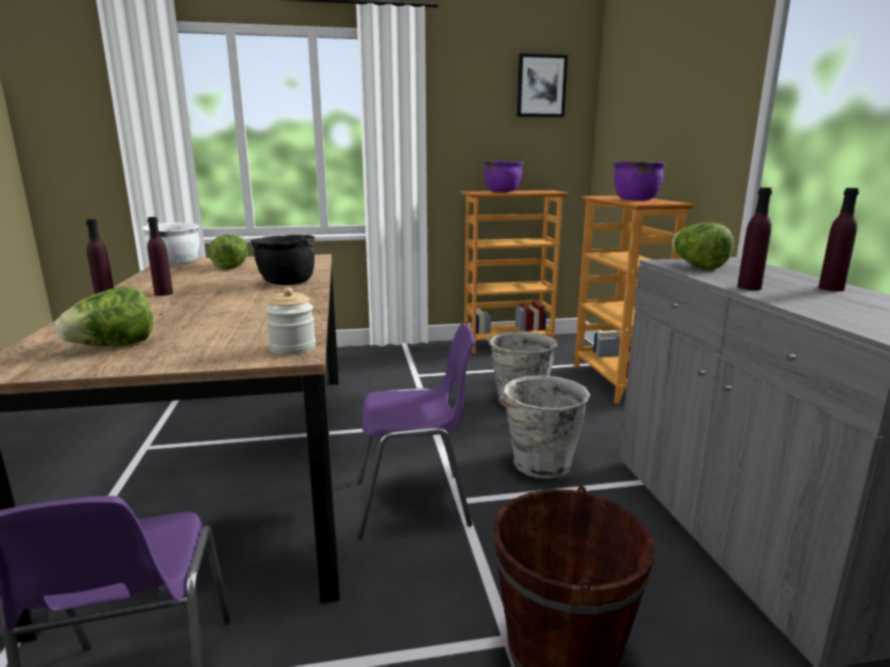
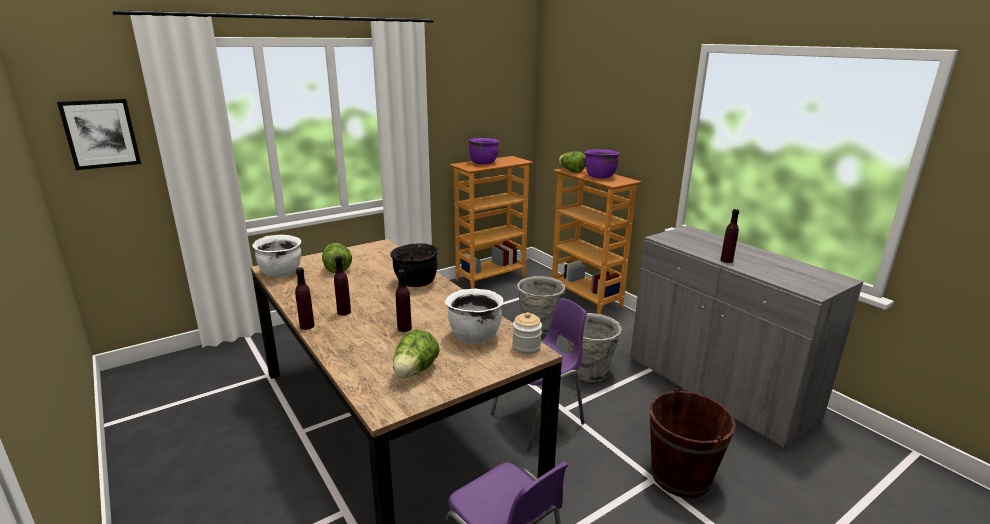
camera: 25 degrees left, 5 degrees up
(251, 329) = (474, 336): none -> white cooking pot
(541, 86) = (502, 77): picture -> picture (101, 133)
(697, 266) = (681, 241): lettuce -> lettuce (571, 171)
(831, 288) = (759, 255): purple bottle -> purple bottle (404, 328)

